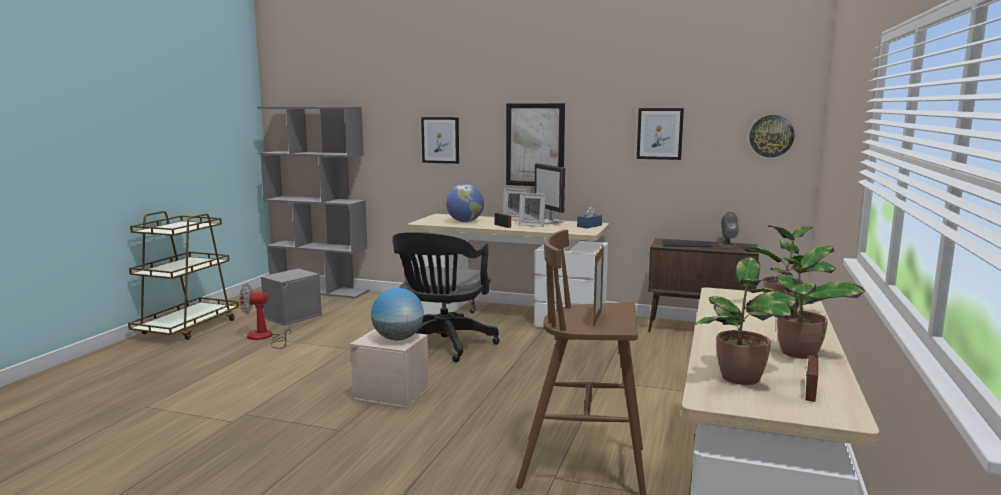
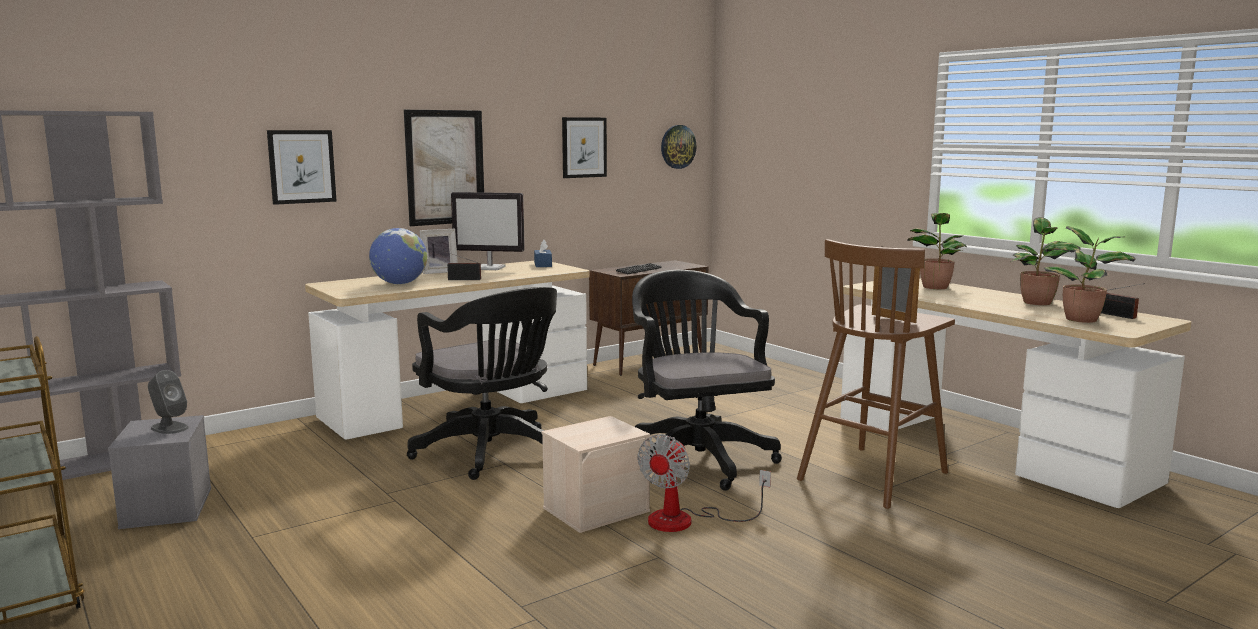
camera: 55 degrees left, 0 degrees up
(264, 338) = (224, 544): fan -> fan (686, 520)
(398, 338) = (603, 428): globe -> none
(521, 397) = (696, 458): none -> black office chair
(532, 225) = (489, 273): picture frame -> none
(727, 245) = (662, 264): grey speaker -> grey speaker (169, 428)

